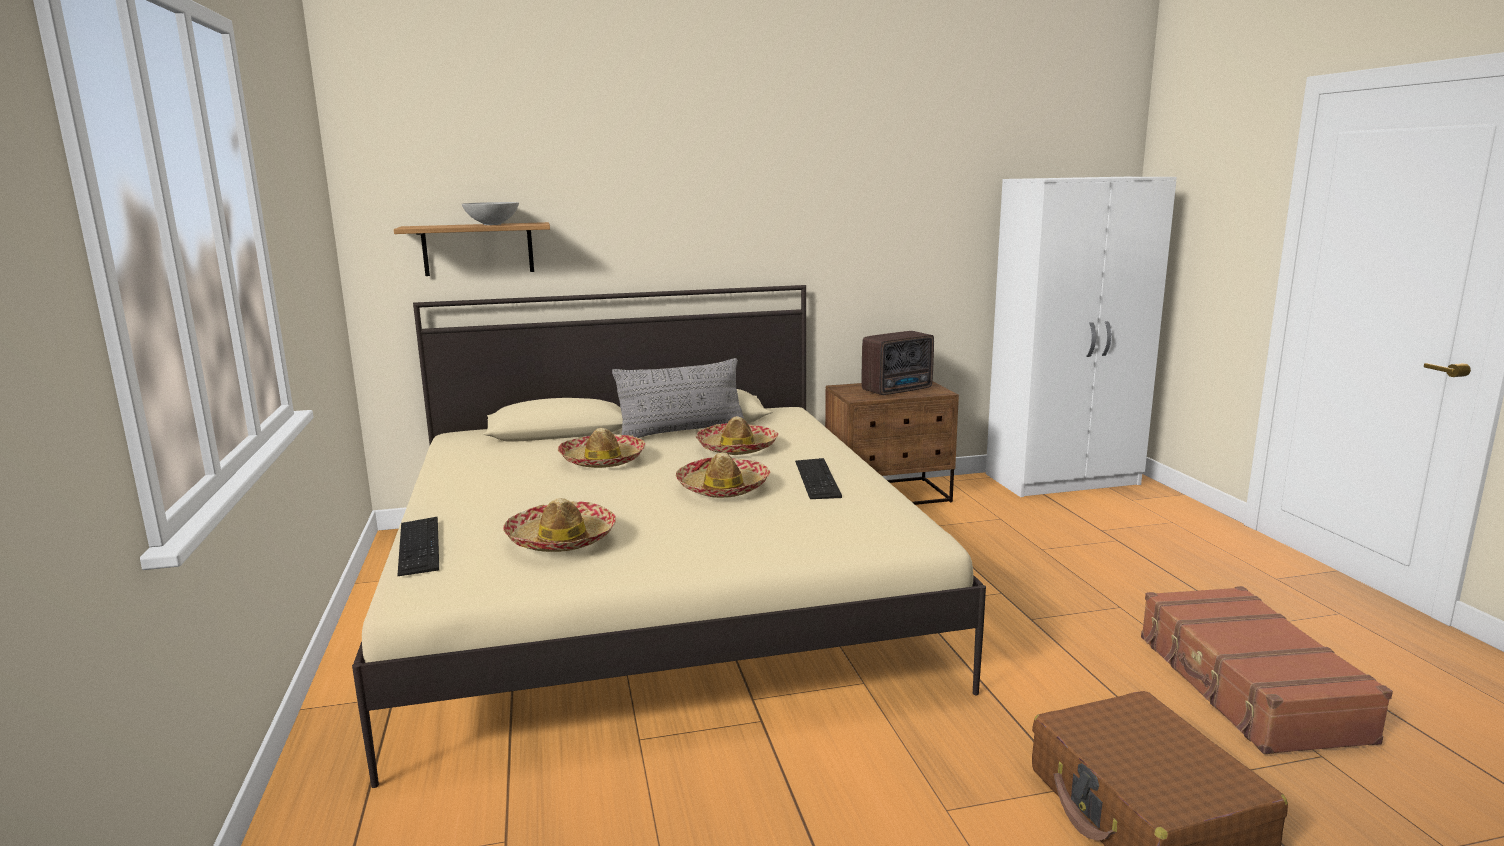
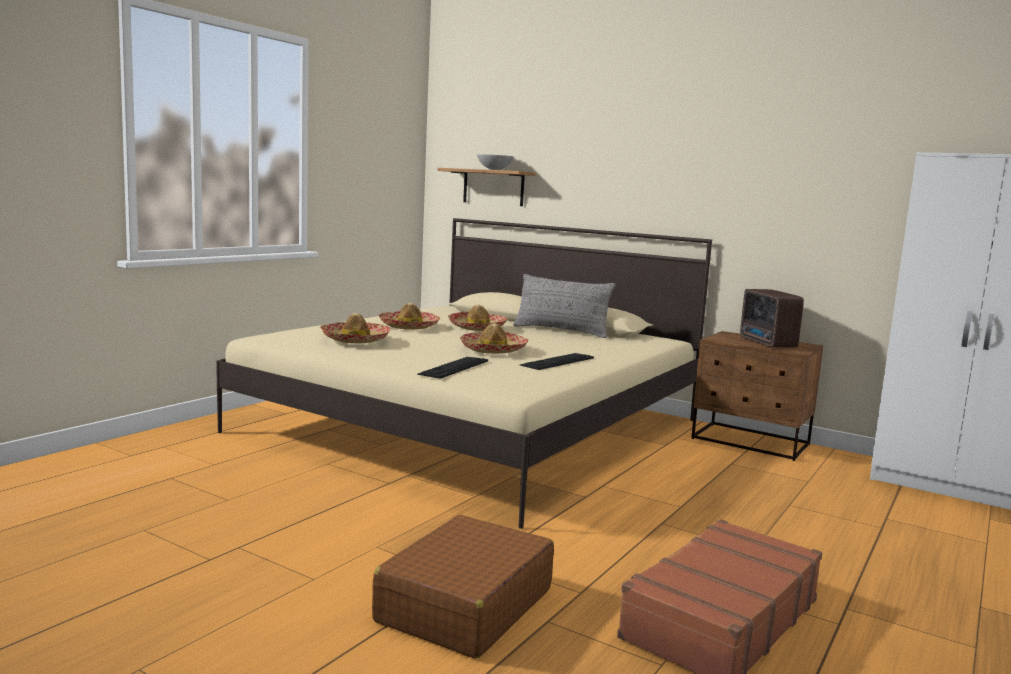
camera: 45 degrees right, 5 degrees down
(419, 545) = (306, 327): keyboard -> keyboard (454, 367)
(737, 448) = (566, 342): hat -> hat (409, 326)
(899, 390) = (767, 343): radio -> radio turned 60 degrees clockwise

